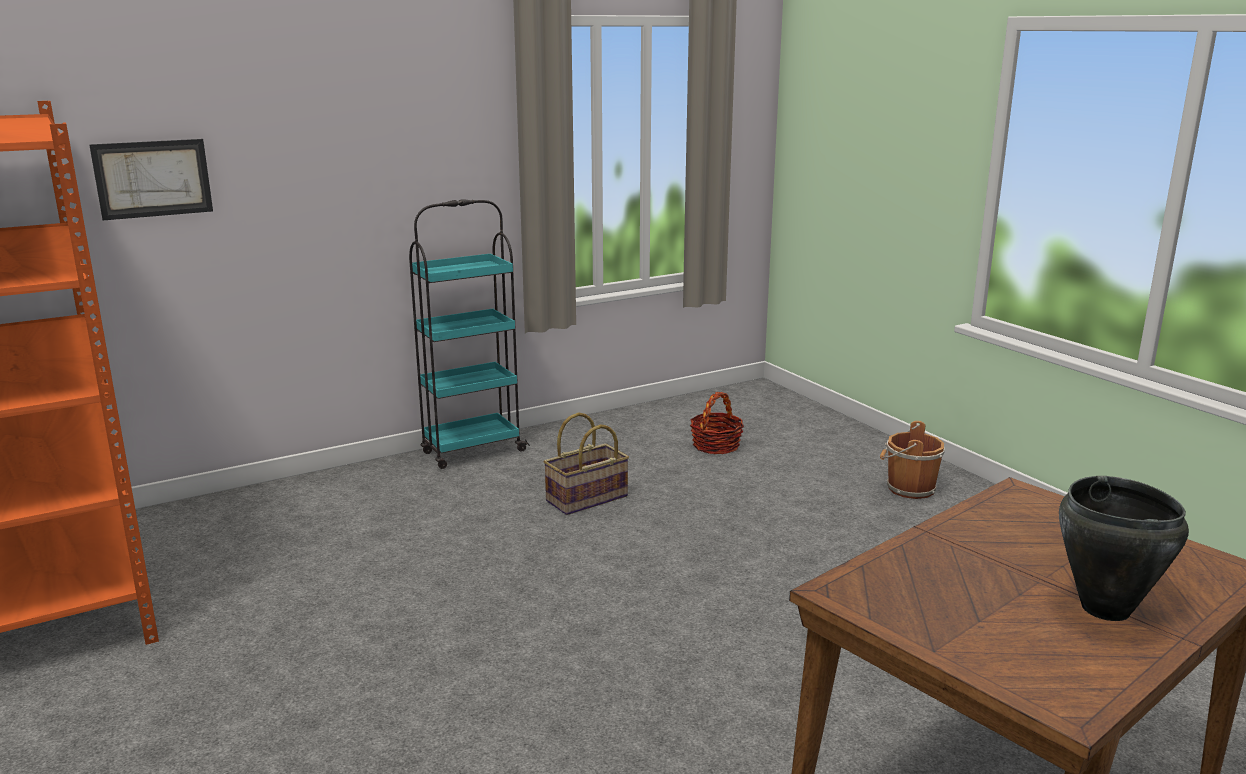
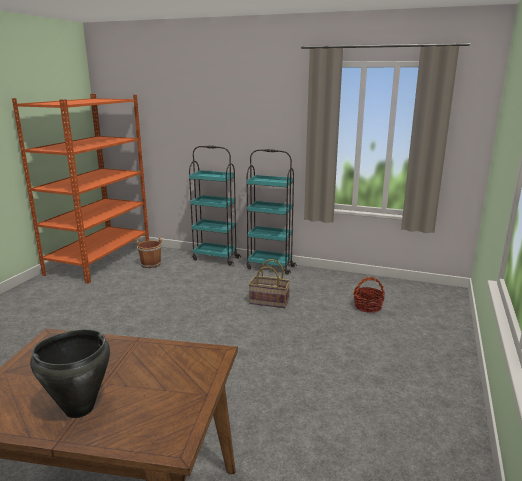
camera: 50 degrees right, 0 degrees up
(153, 178) = (167, 125): picture -> none
(341, 478) = (215, 259): none -> turquoise cart
(908, 489) = (420, 373): brown bucket -> brown bucket (150, 264)

